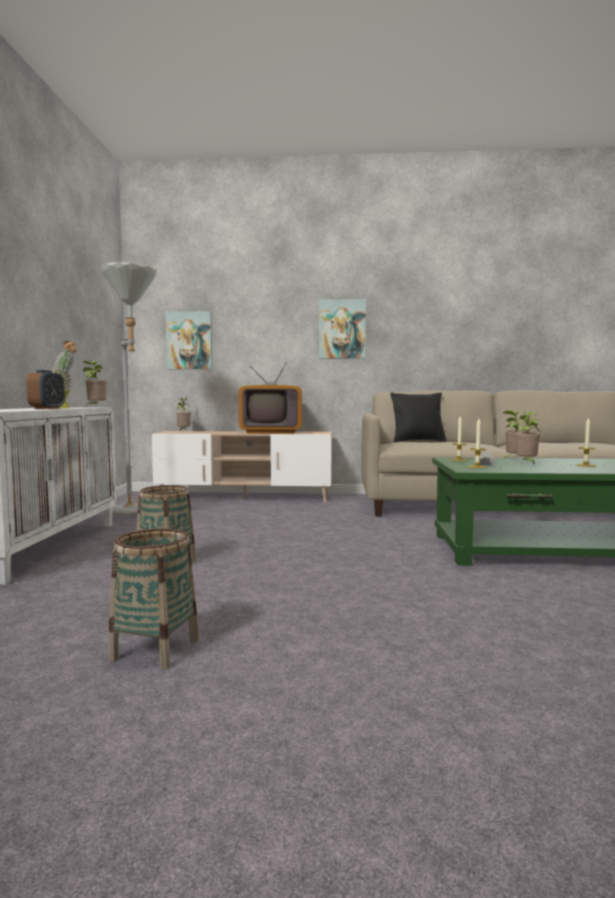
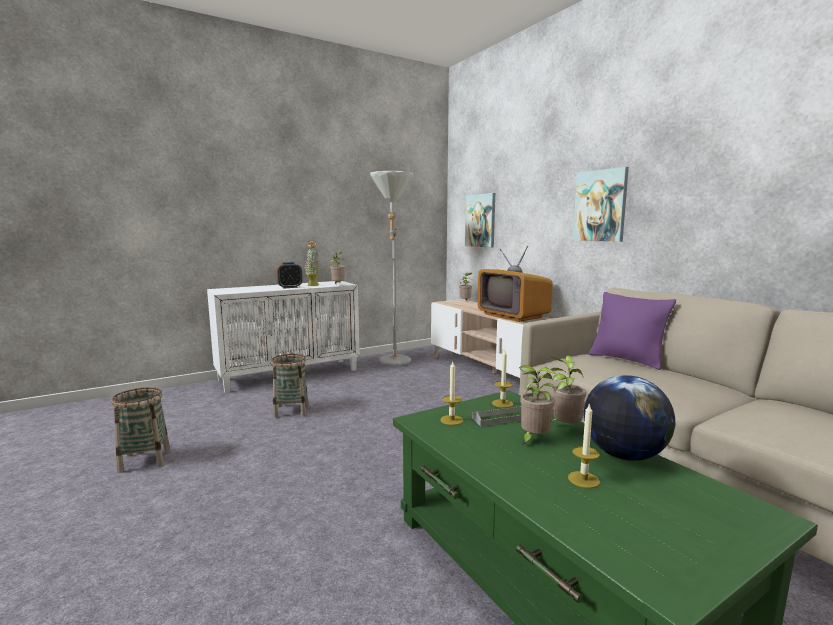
camera: 55 degrees right, 5 degrees up
(418, 441) = (626, 360): black pillow -> purple pillow
(560, 460) = (623, 455): none -> globe

